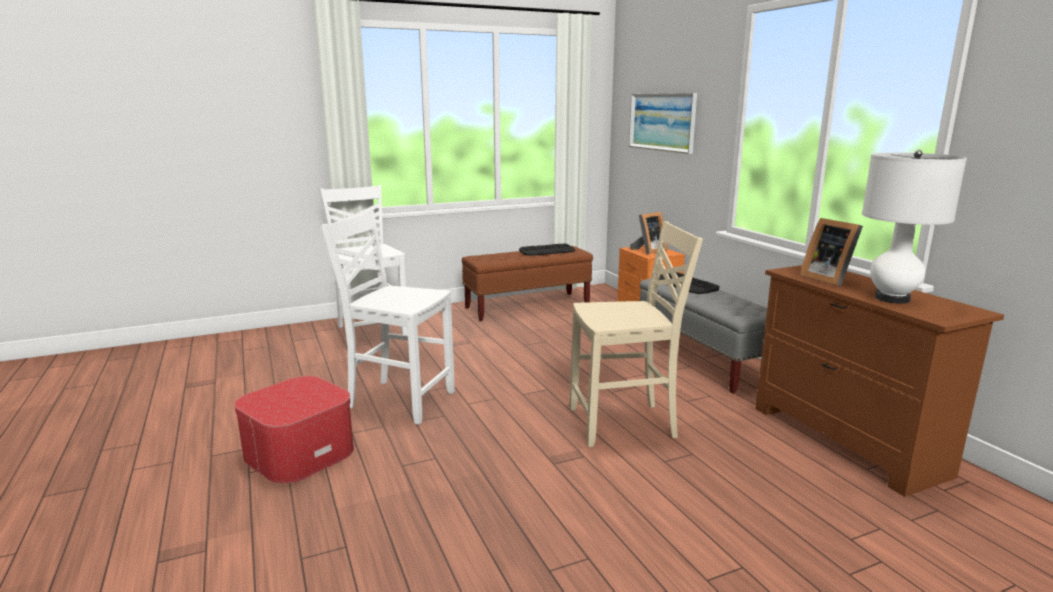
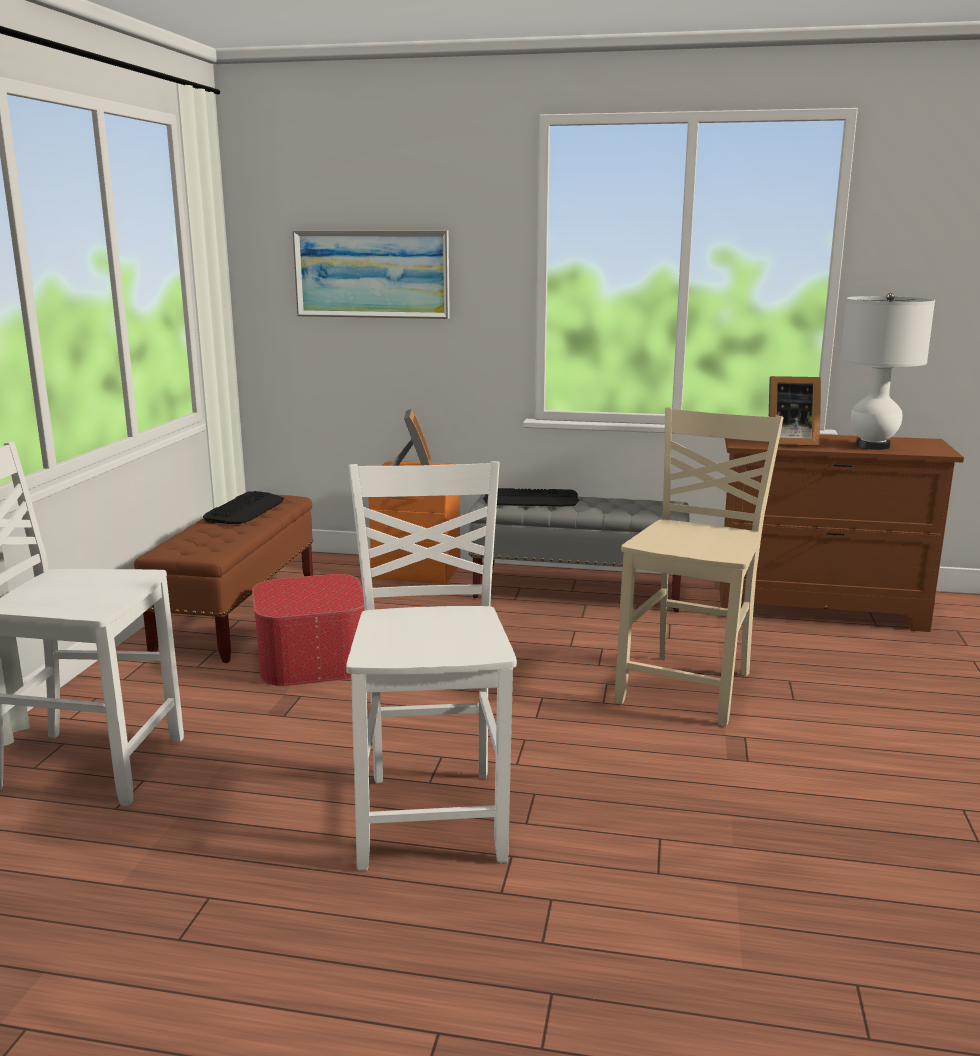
camera: 55 degrees left, 0 degrees up
(299, 452) = (520, 967): ottoman -> ottoman (312, 660)
(399, 400) = (433, 816): white chair -> white chair turned 120 degrees clockwise

